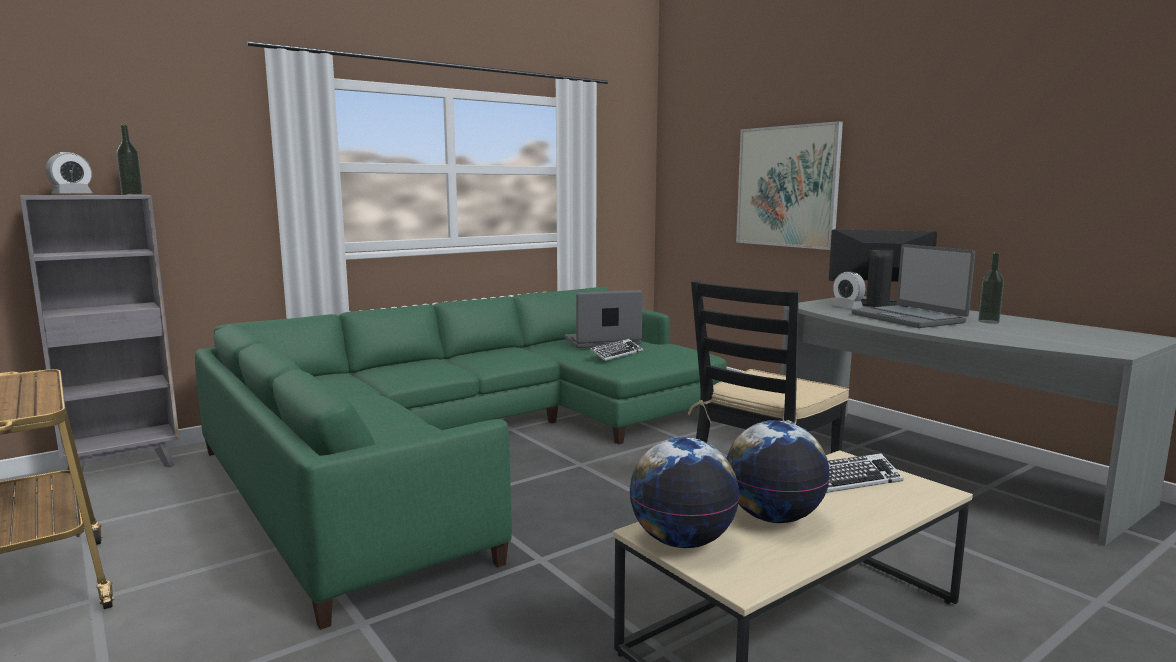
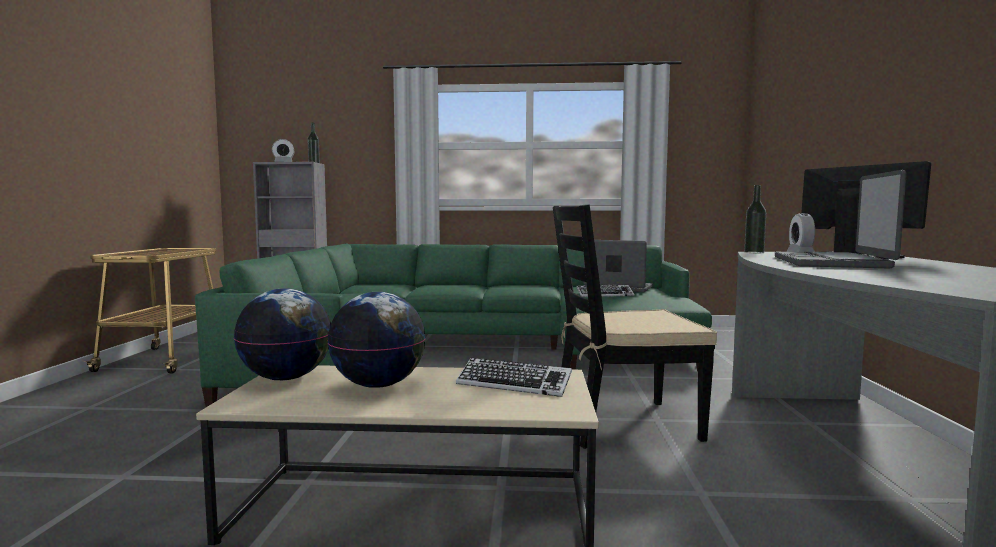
camera: 40 degrees right, 5 degrees down
(787, 186) = (828, 137): picture -> none
(988, 321) = (942, 270): bottle -> bottle (754, 252)

